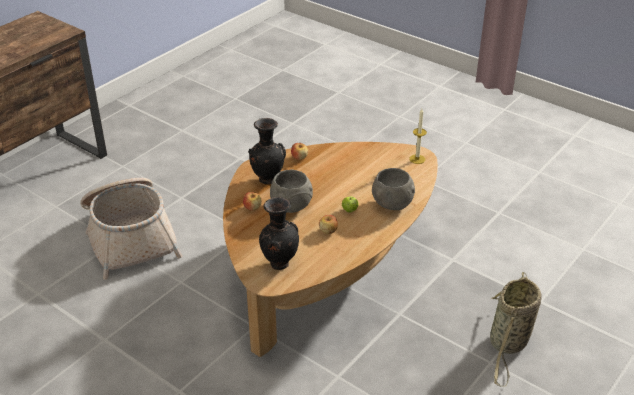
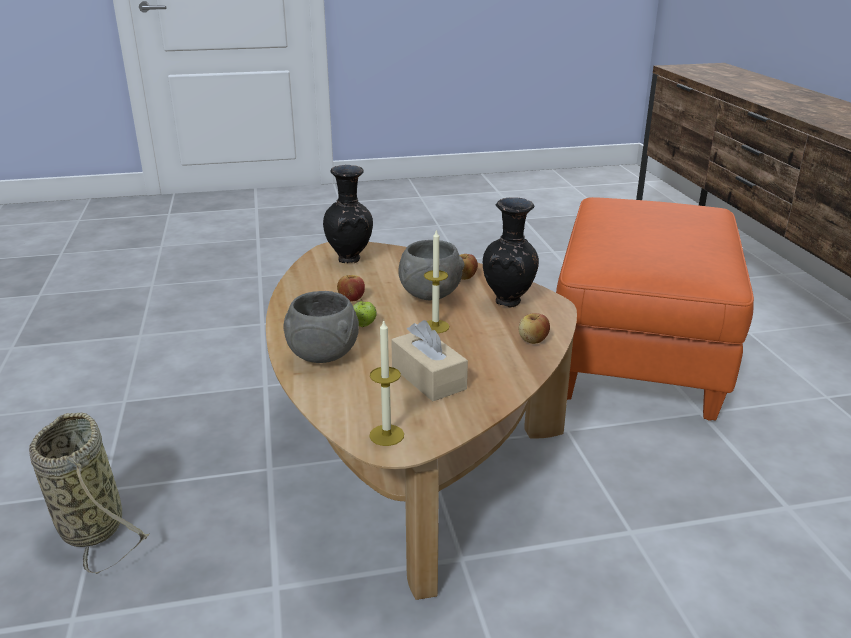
camera: 130 degrees right, 10 degrees down
(130, 237) = (640, 355): basket -> orange ottoman
(322, 189) = (435, 326): none -> candle
(368, 169) = (428, 378): none -> beige tissue box

